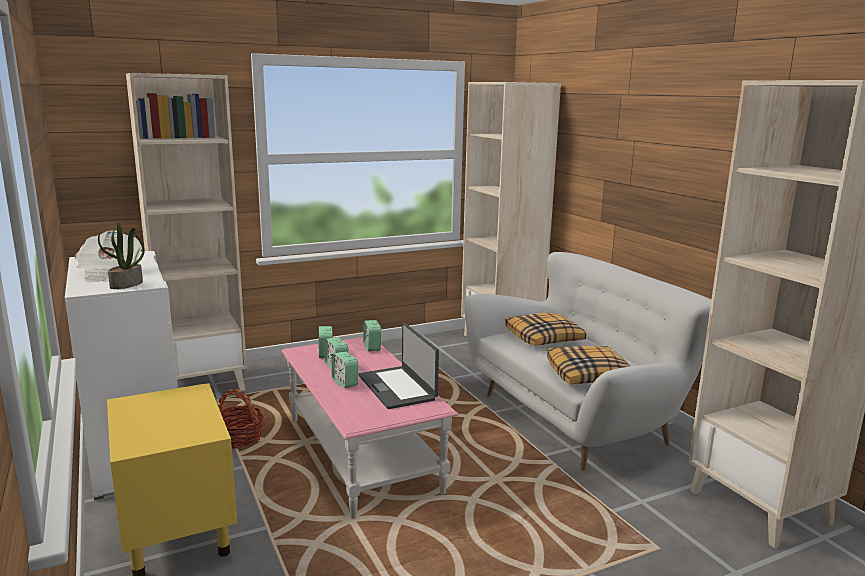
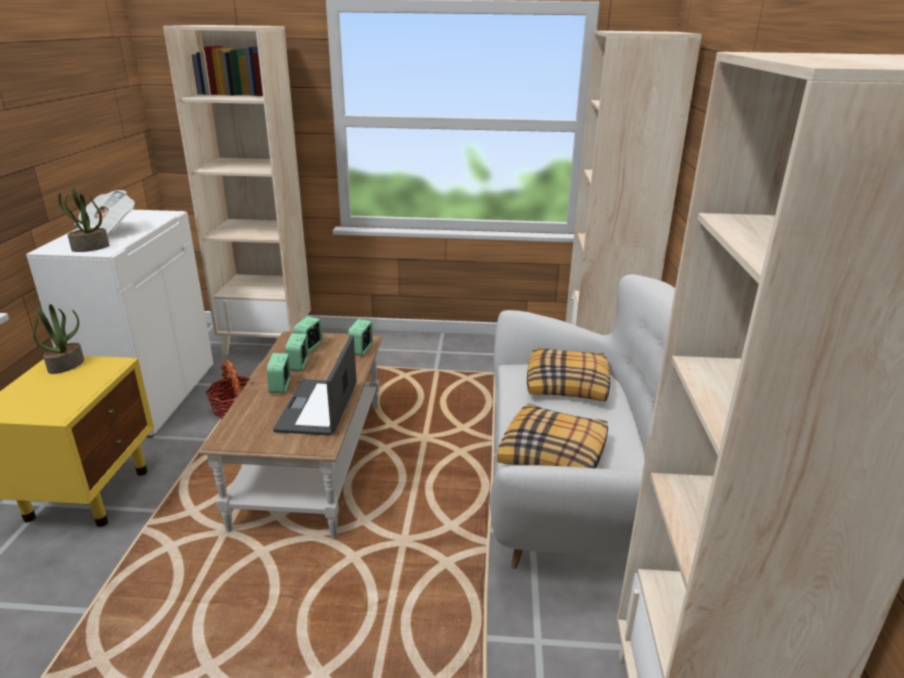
camera: 30 degrees right, 10 degrees up
(144, 402) = (66, 365): none -> potted plant
(362, 455) = (312, 462): pink coffee table -> brown coffee table

